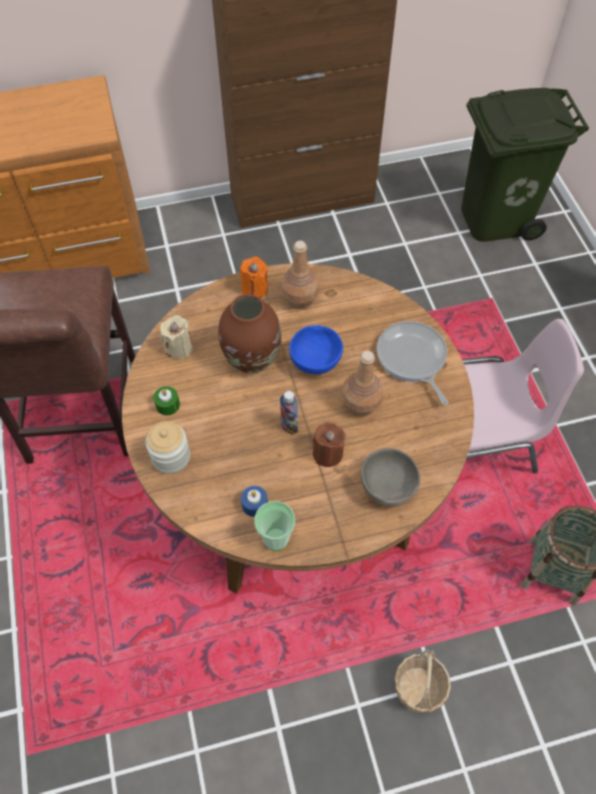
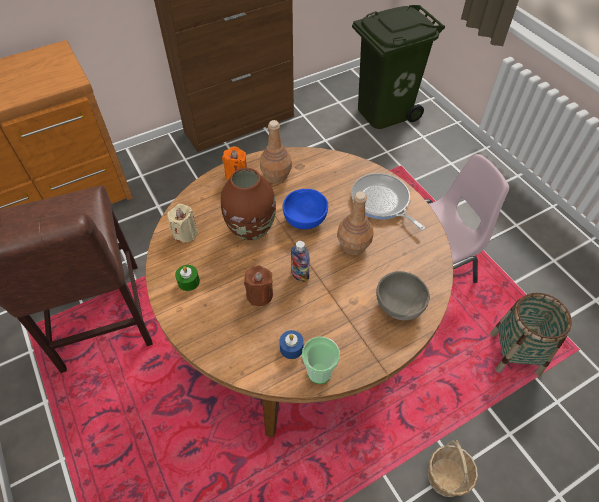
camera: 15 degrees left, 5 degrees down
(171, 457) = (204, 325): jar -> none
(328, 453) = (340, 290): brown candle -> brown candle (259, 294)

